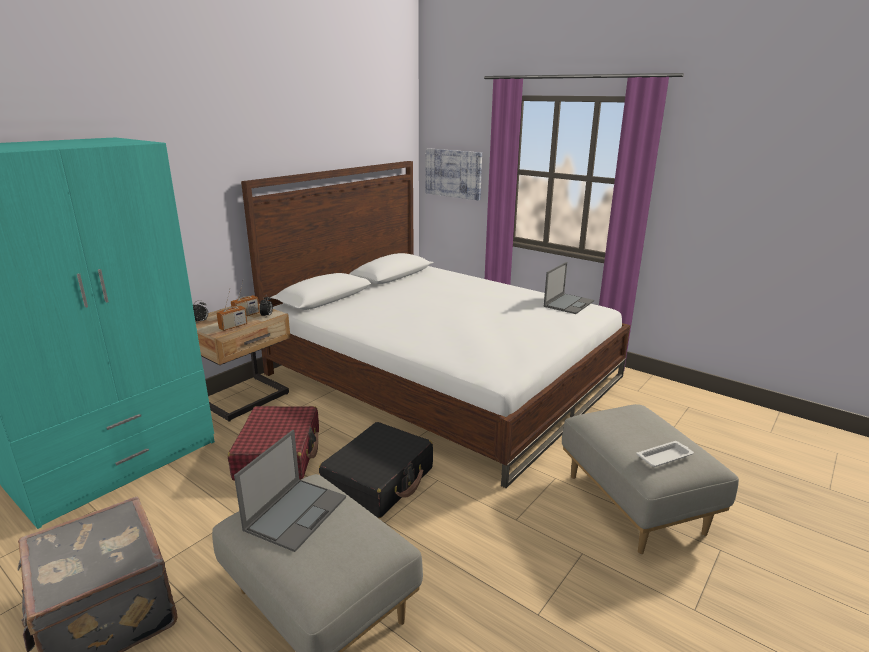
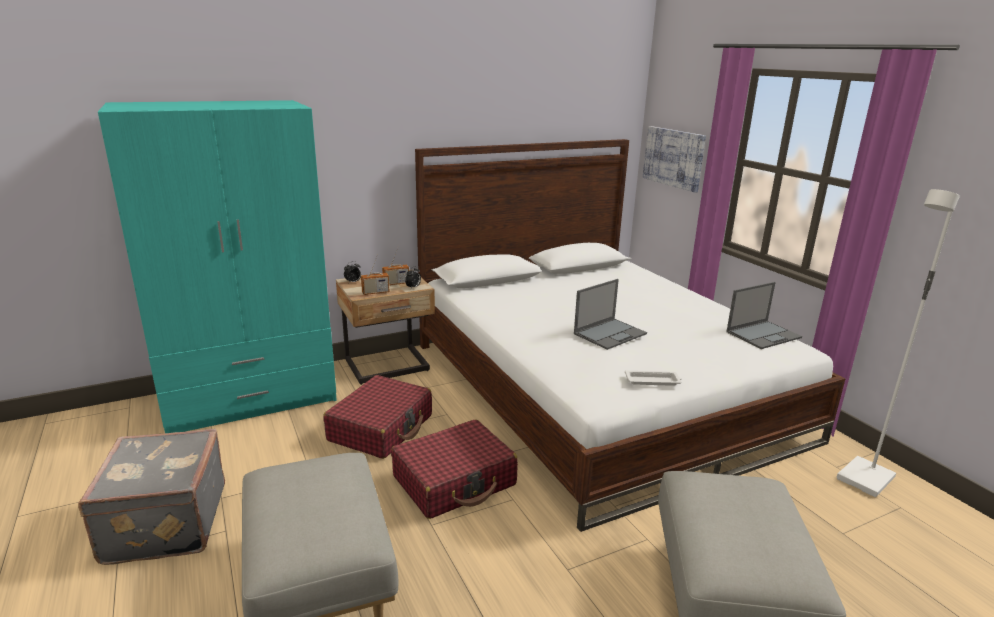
camera: 25 degrees right, 0 degrees up
(296, 512) = (310, 483): laptop -> laptop (610, 333)
(379, 480) = (455, 481): black suitcase -> red suitcase
(659, 394) = (866, 479): none -> white floor lamp
(665, 457) = (748, 553): white tray -> white tray (653, 381)

